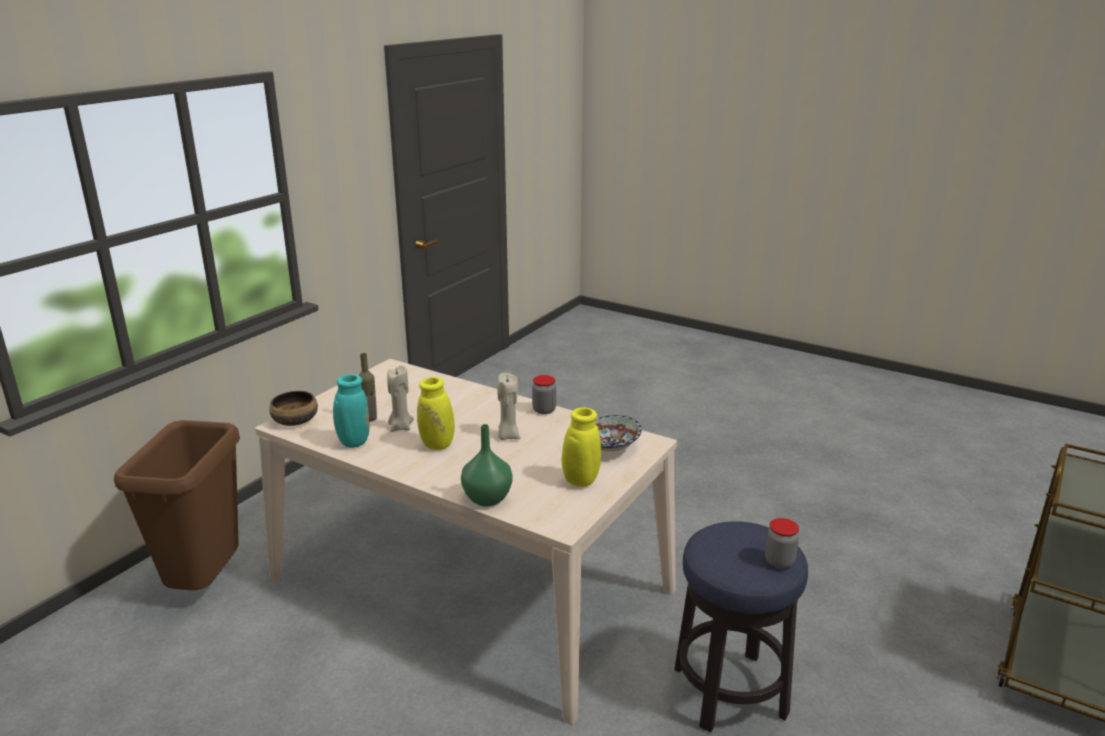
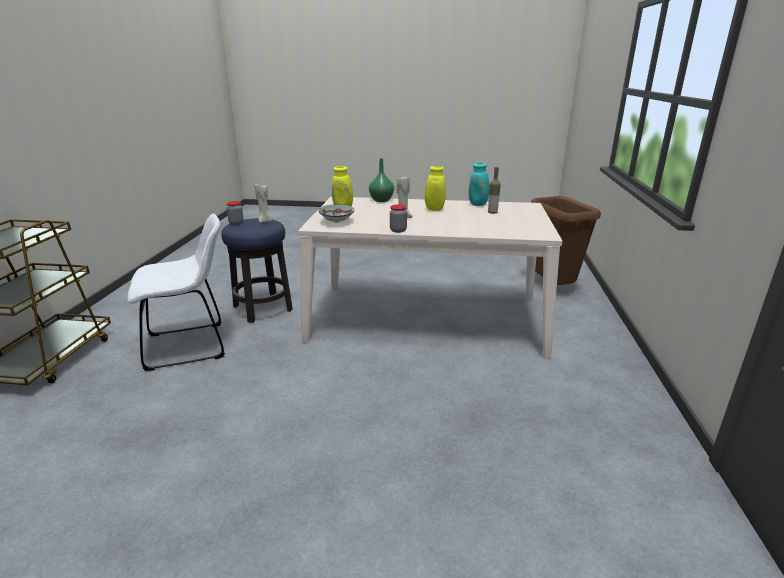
camera: 155 degrees right, 0 degrees up
(296, 420) = (528, 207): bowl -> none
(400, 427) = (468, 212): beige candle -> beige candle (265, 221)
(842, 630) = (191, 345): none -> white chair

